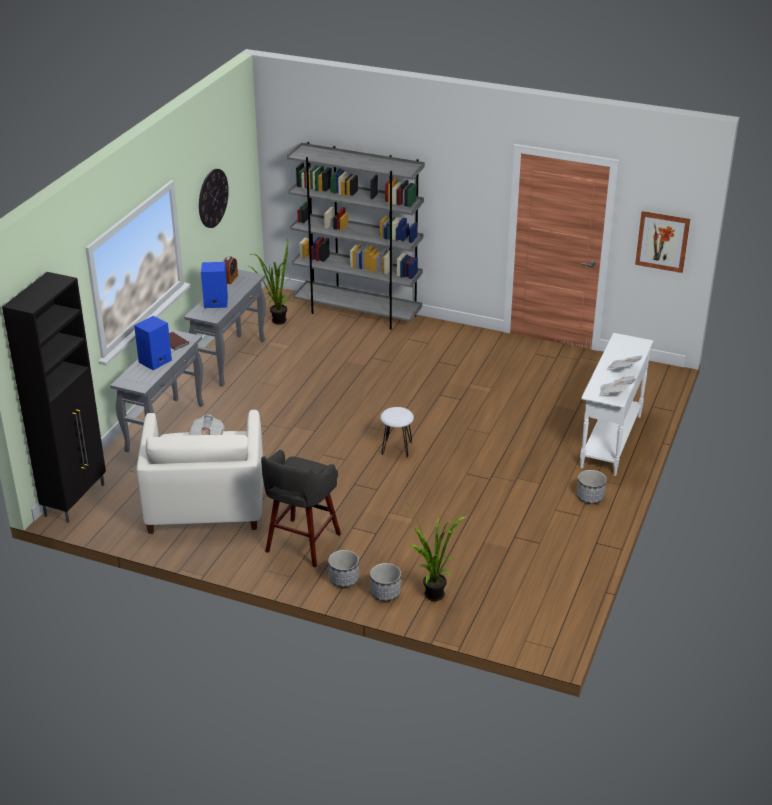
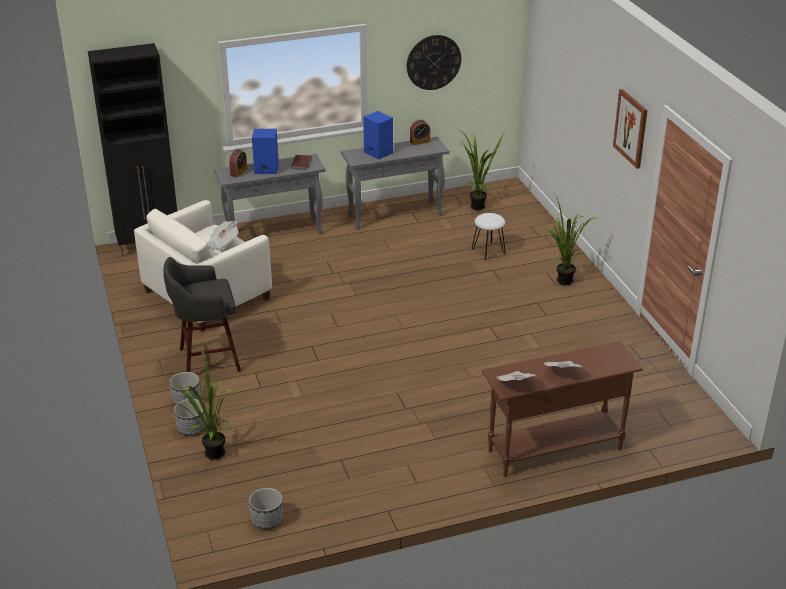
camera: 50 degrees right, 0 degrees up
(137, 376) = (238, 172): none -> alarm clock
(358, 313) = (545, 233): grey bookcase -> none
(396, 448) = (385, 342): white stool -> white stool (488, 251)
(430, 340) = (562, 283): none -> potted plant
(590, 497) = (451, 476): planter -> planter (267, 520)
(610, 441) = (554, 450): white console table -> brown console table
(662, 241) = (750, 276): picture -> picture (631, 128)

